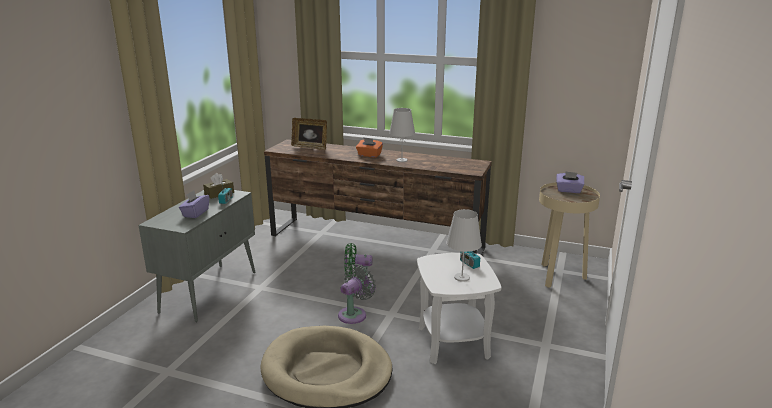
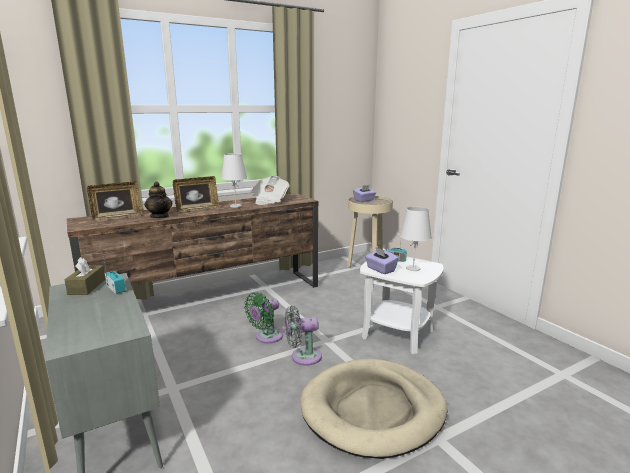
camera: 50 degrees left, 5 degrees down
(195, 213) = (108, 313): purple tissue box -> purple tissue box (380, 269)
(332, 154) = (160, 216): none -> teapot
(354, 314) = (303, 357): grey fan -> grey fan turned 90 degrees counterclockwise
(369, 155) = (197, 209): orange tissue box -> picture frame
(441, 163) = (269, 201): none -> newspaper

